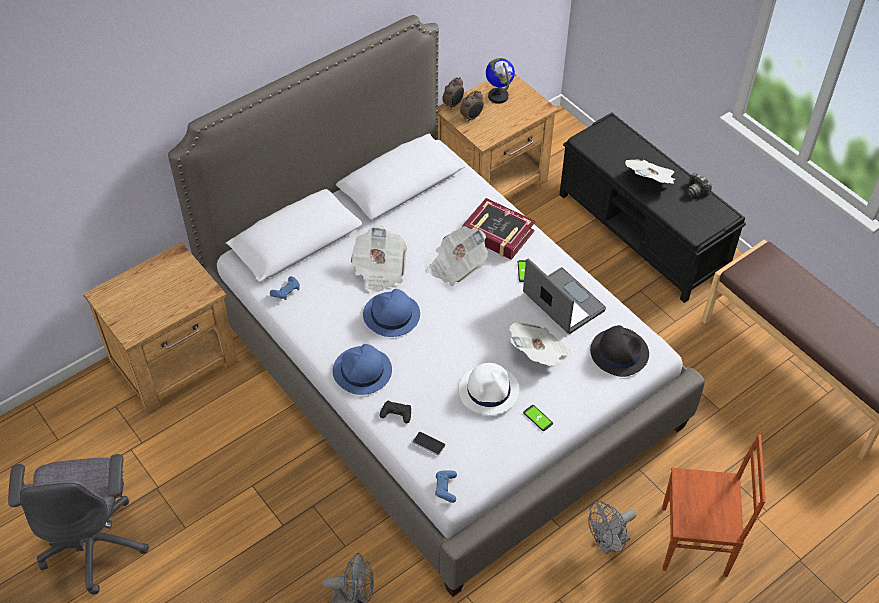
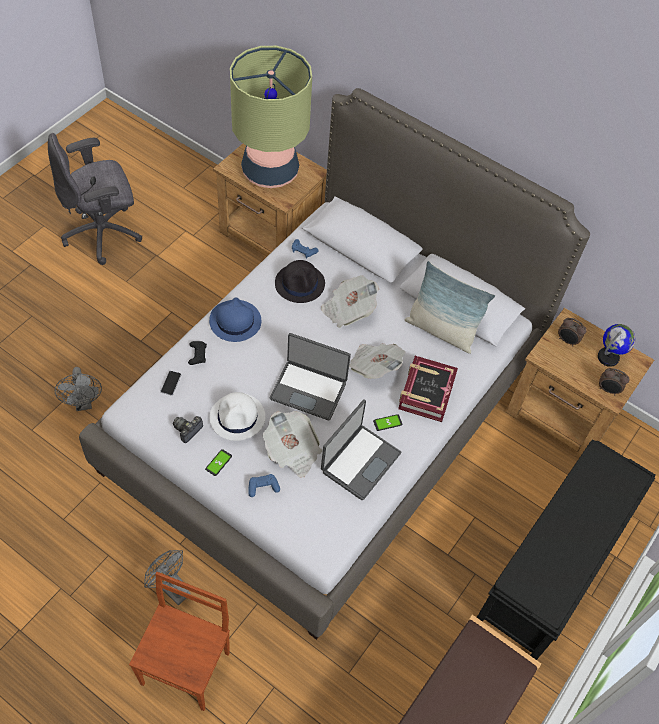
camera: 70 degrees right, 5 degrees up
(157, 295) = (270, 171): none -> table lamp
(391, 315) = (300, 329): blue hat -> none
(429, 204) = (441, 331): none -> pillow
(446, 488) = (130, 405): blue game controller -> blue game controller (263, 487)
(453, 105) = (577, 322): alarm clock -> alarm clock (608, 390)
(470, 324) = (309, 389): none -> laptop
(619, 352) = (313, 520): black hat -> black hat (300, 283)
(650, 181) = (569, 527): newspaper -> none
(695, 542) = (187, 667): brown chair -> brown chair turned 150 degrees counterclockwise
(696, 191) = (575, 576): camera -> camera (188, 430)

